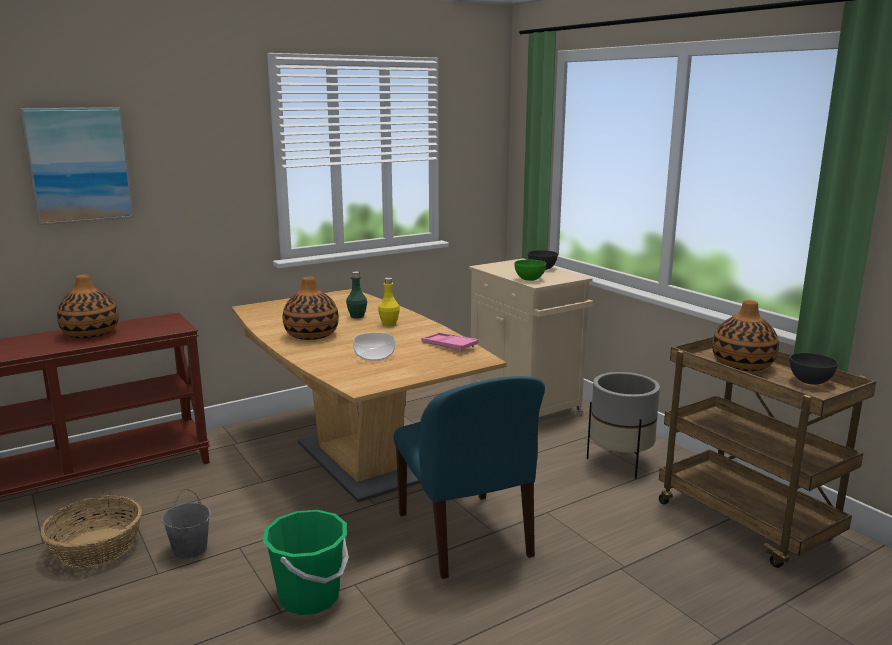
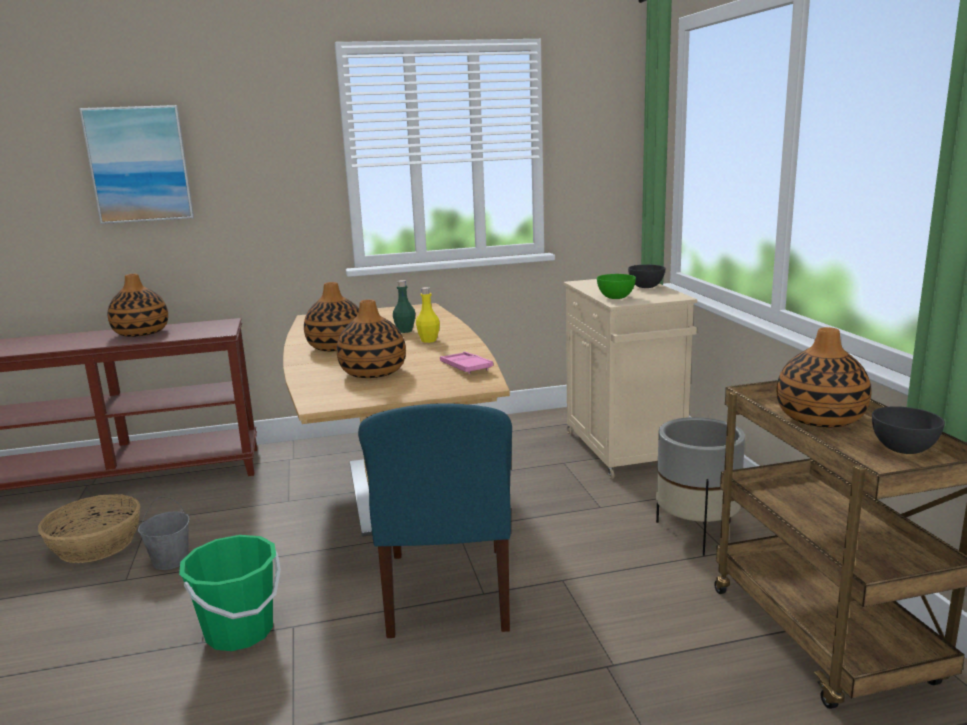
camera: 20 degrees right, 0 degrees up
(374, 356) = (373, 372): bowl -> vase

